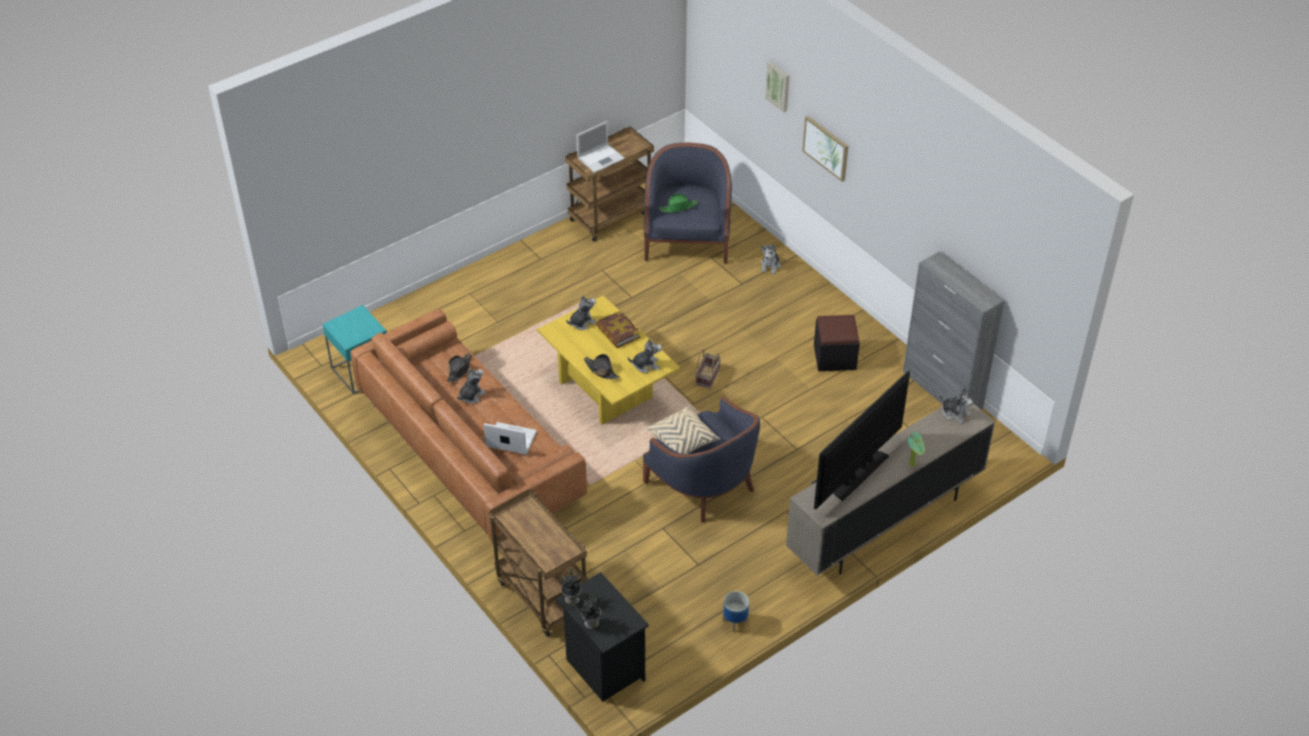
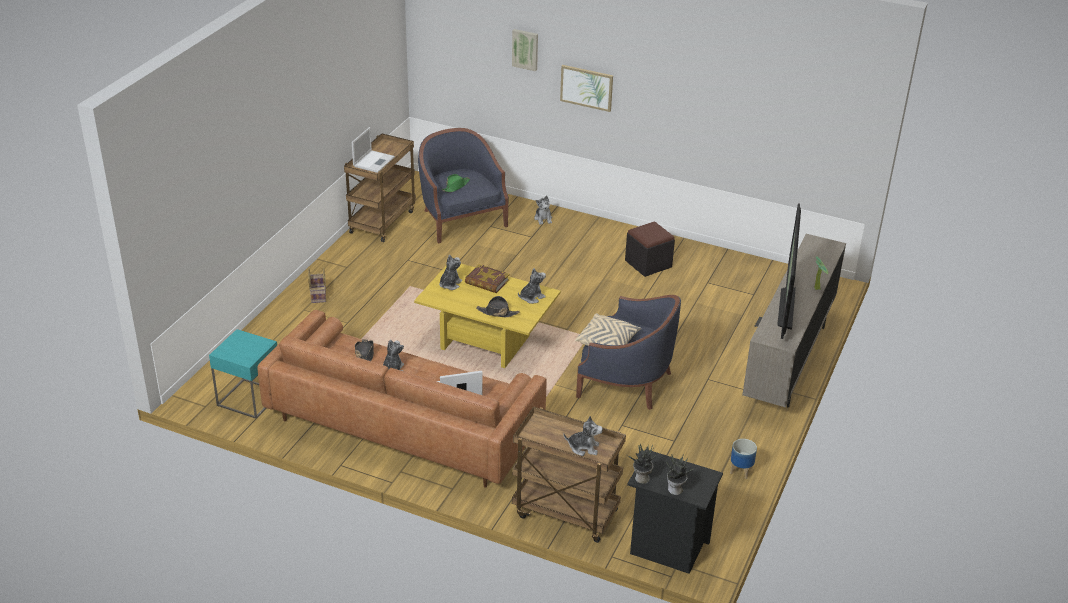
camera: 30 degrees left, 10 degrees down
(707, 376) = (561, 307): basket -> basket (318, 294)
(942, 390) = (746, 261): grey cabinet -> none
(955, 413) = (813, 246): plush toy -> plush toy (583, 447)

